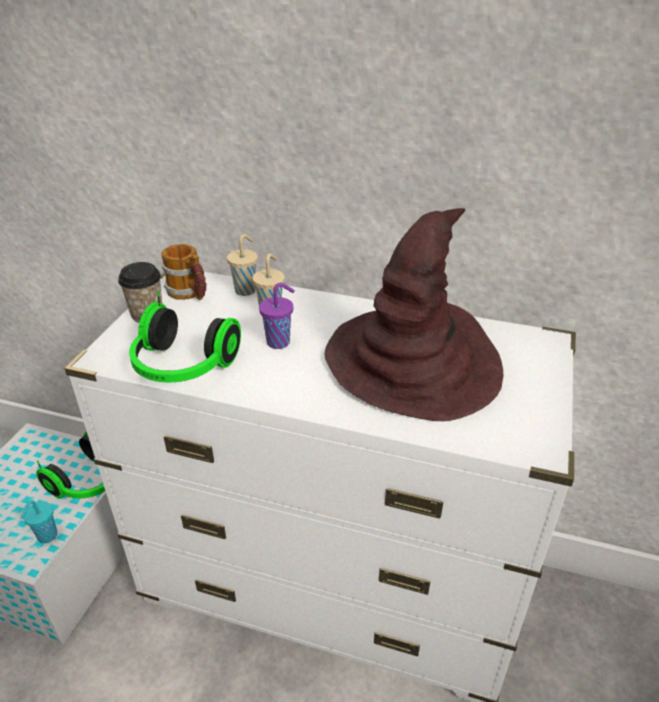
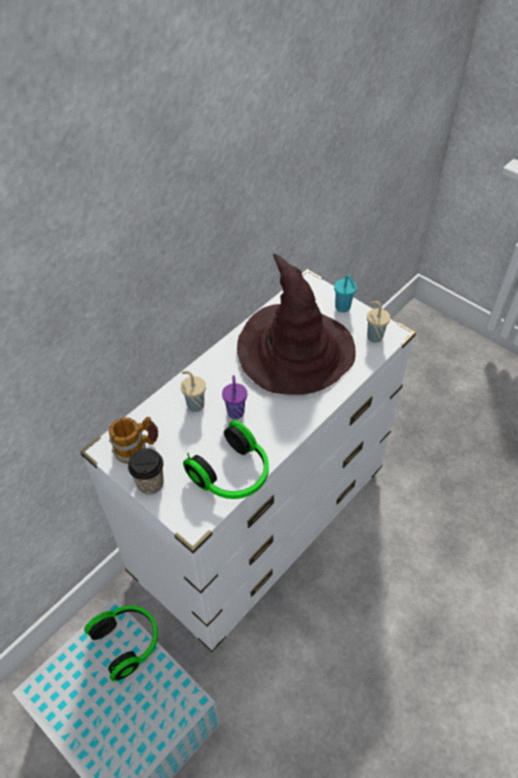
camera: 65 degrees left, 15 degrees up
(46, 537) = (171, 686): turquoise cup -> turquoise cup (343, 308)
(246, 290) = (155, 411): beige cup -> beige cup (374, 336)

